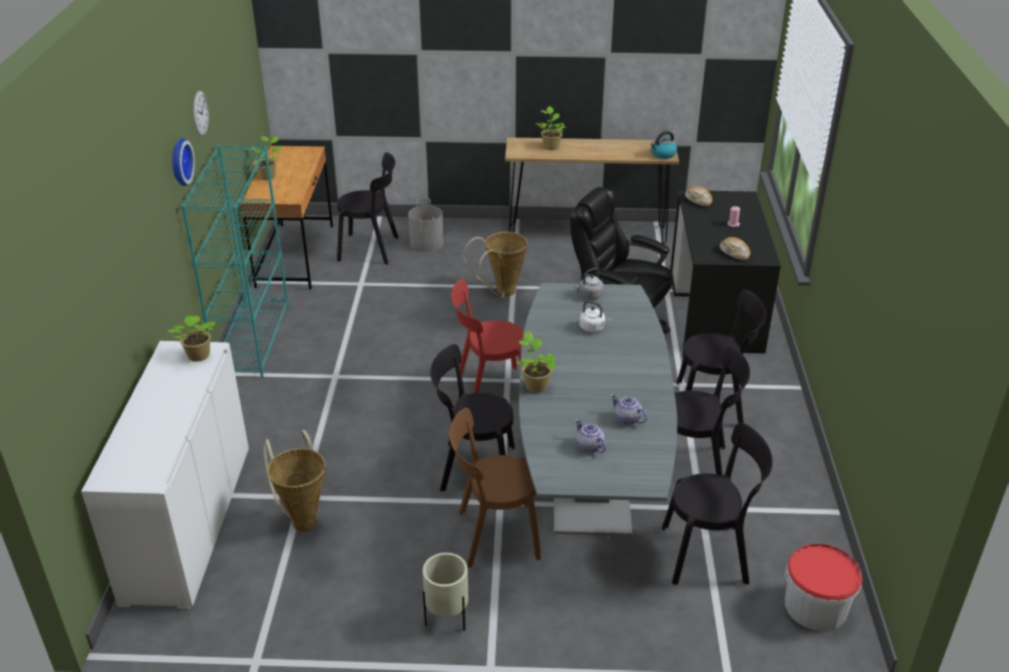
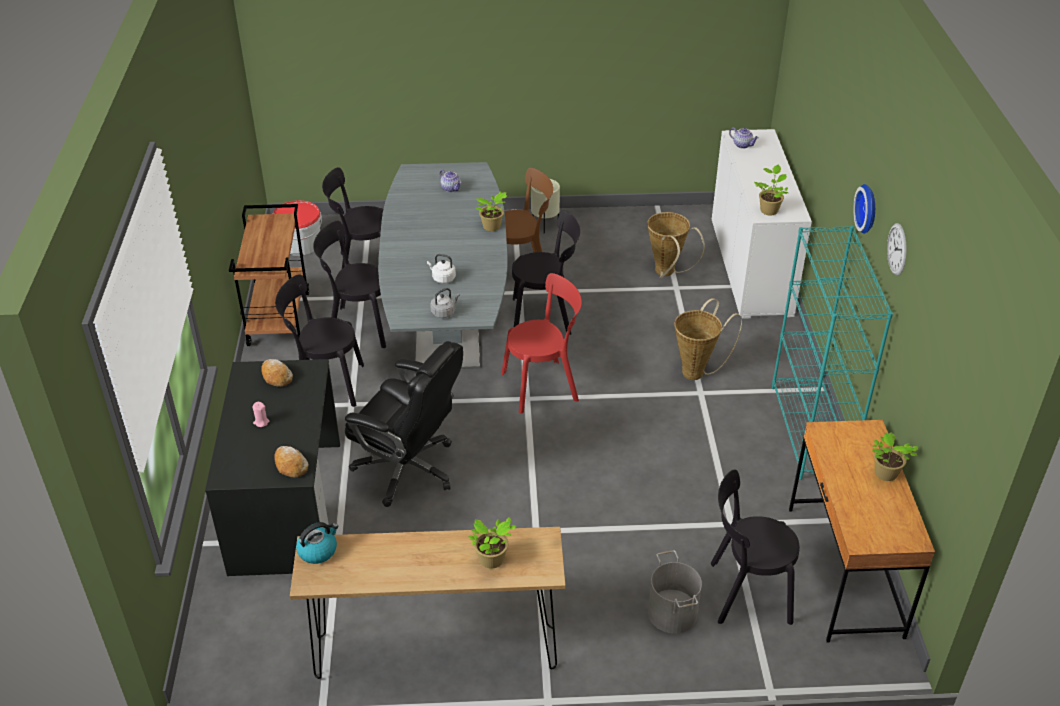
camera: 175 degrees right, 5 degrees up
(501, 292) = (549, 519): basket -> basket (697, 371)
(626, 419) = (421, 207): teapot -> teapot (743, 145)
(795, 483) = (278, 318): none -> brown cart

